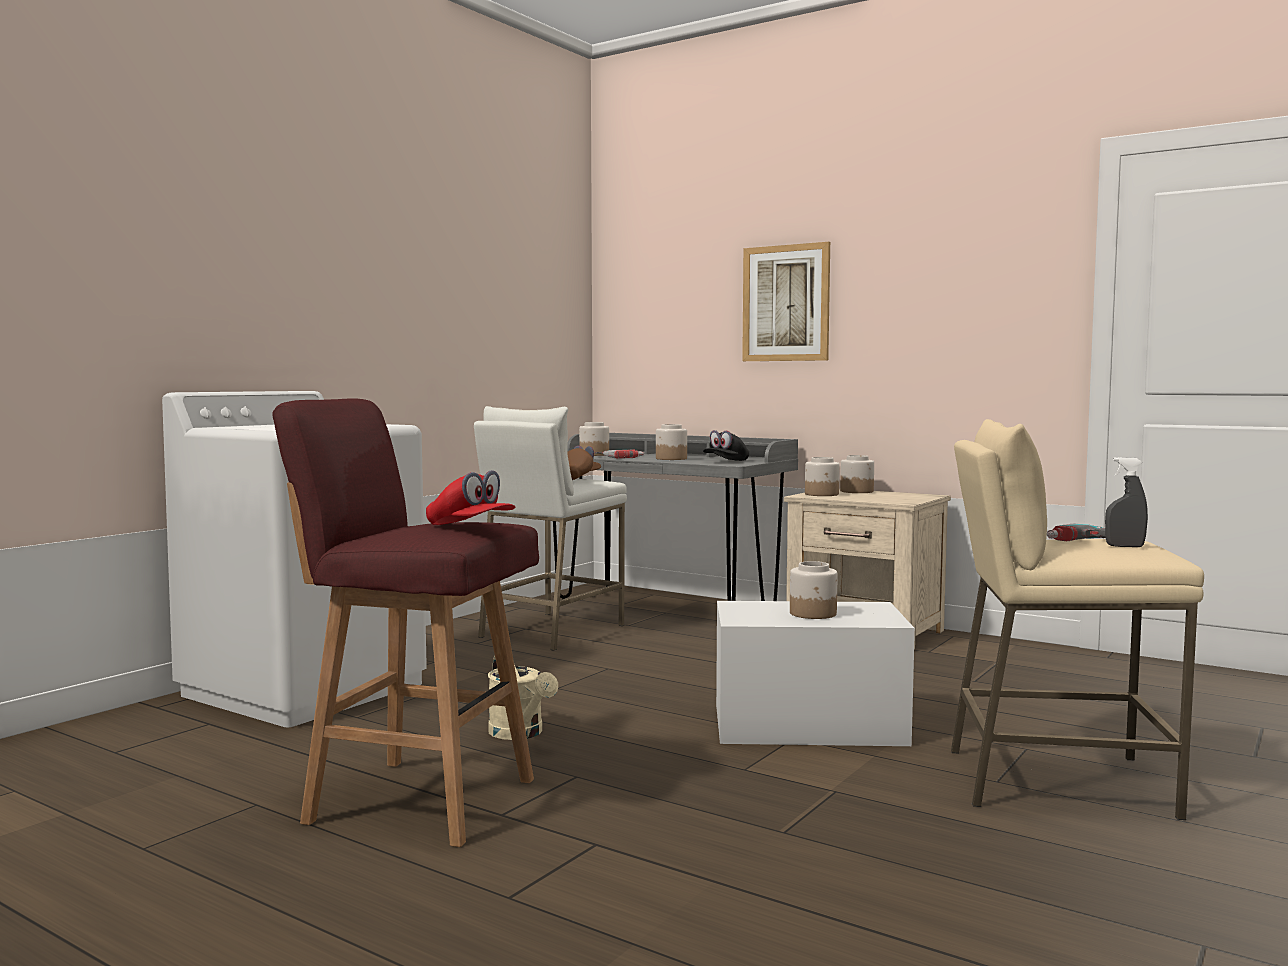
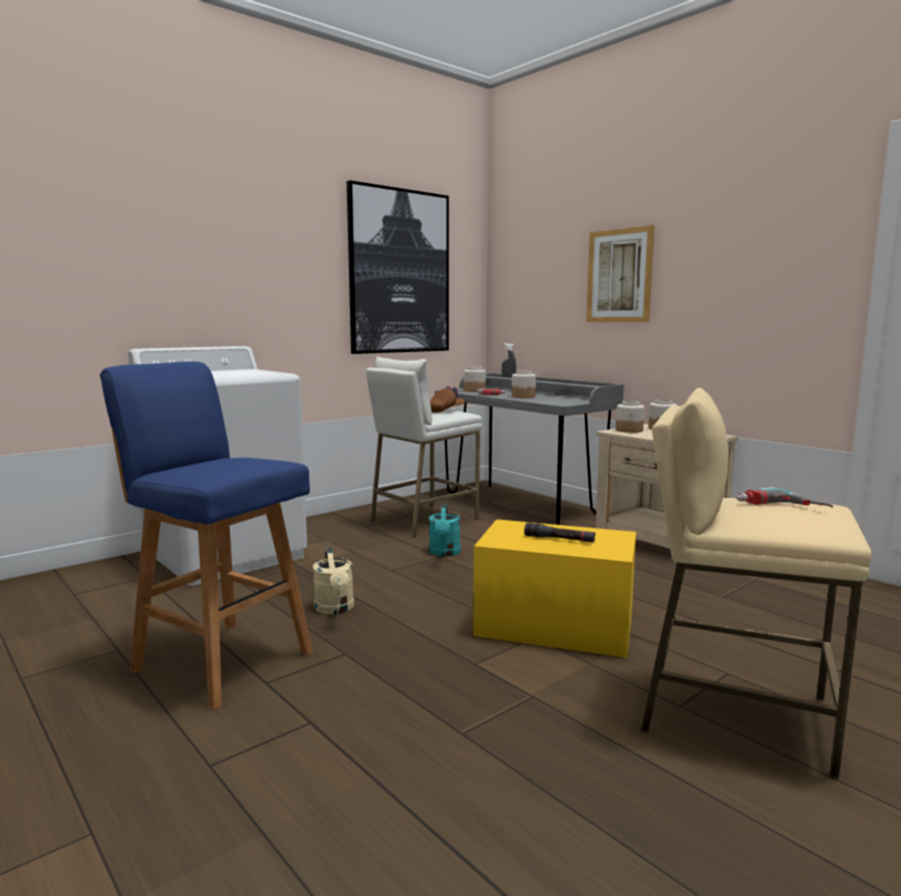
camera: 15 degrees right, 5 degrees up
(417, 799) = (221, 660): red stool -> blue stool
(470, 527) = (239, 467): red cap -> none
(492, 293) = (399, 272): none -> picture
(611, 664) = (444, 553): none -> turquoise watering can
(726, 462) = (559, 401): black cap -> none
(808, 725) = (555, 625): white storage box -> yellow storage box
(813, 614) = (559, 539): jar -> black flashlight
(1124, 546) = (807, 515): grey spray bottle -> grey spray bottle (508, 377)

